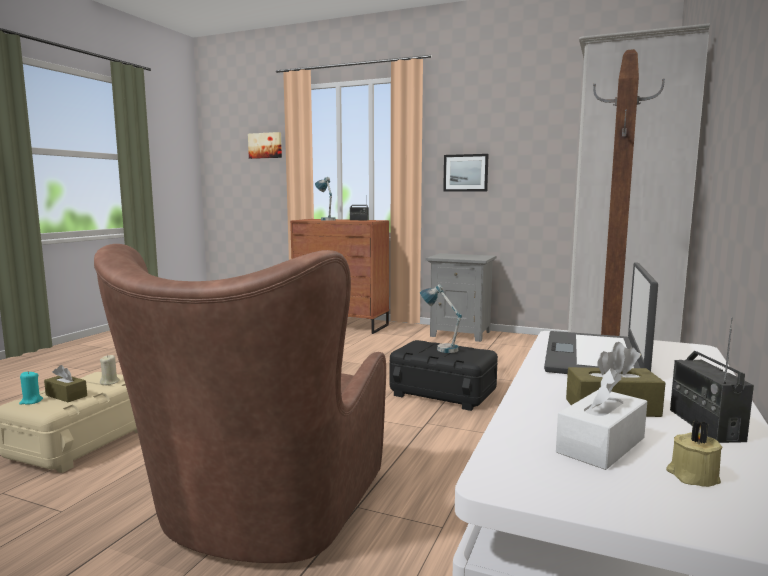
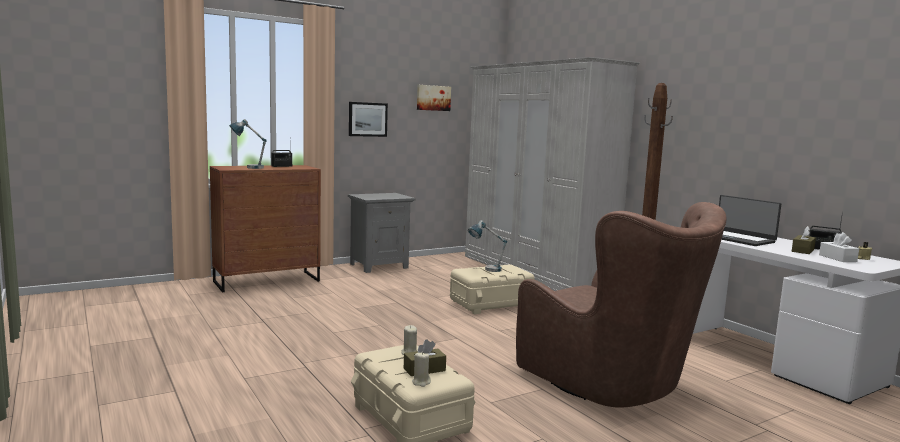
camera: 55 degrees left, 0 degrees up
(31, 401) = (421, 382): turquoise candle -> beige candle
(265, 145) = (121, 72): picture -> picture (433, 98)
(443, 393) = (490, 304): black storage box -> beige storage box

